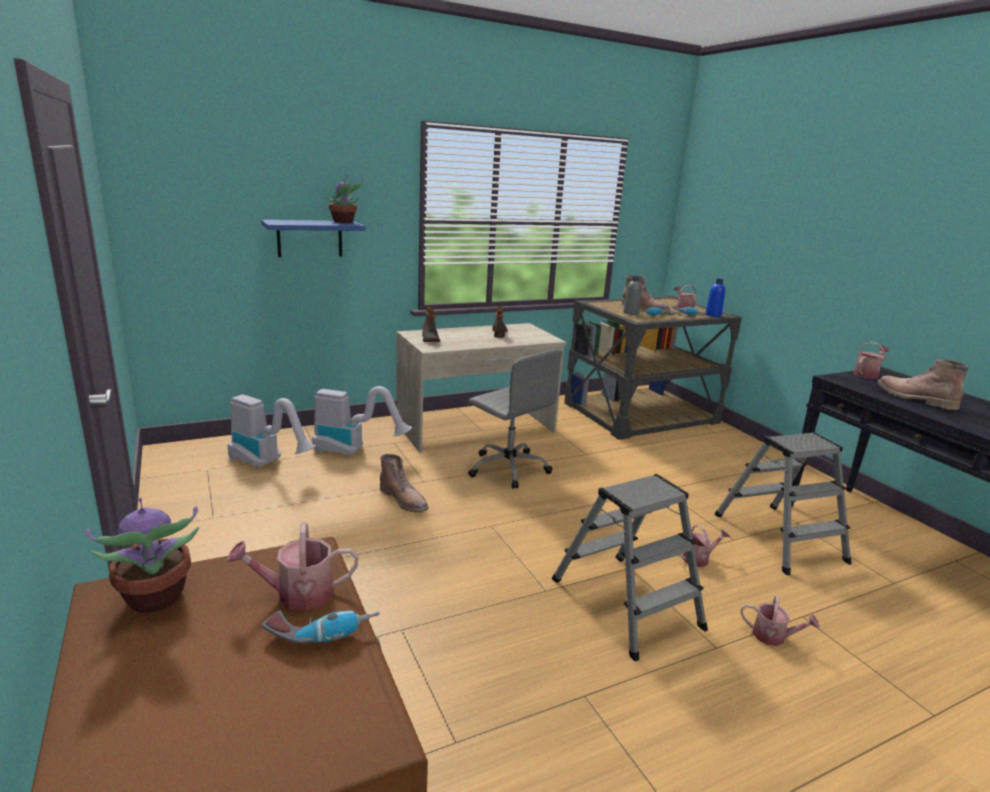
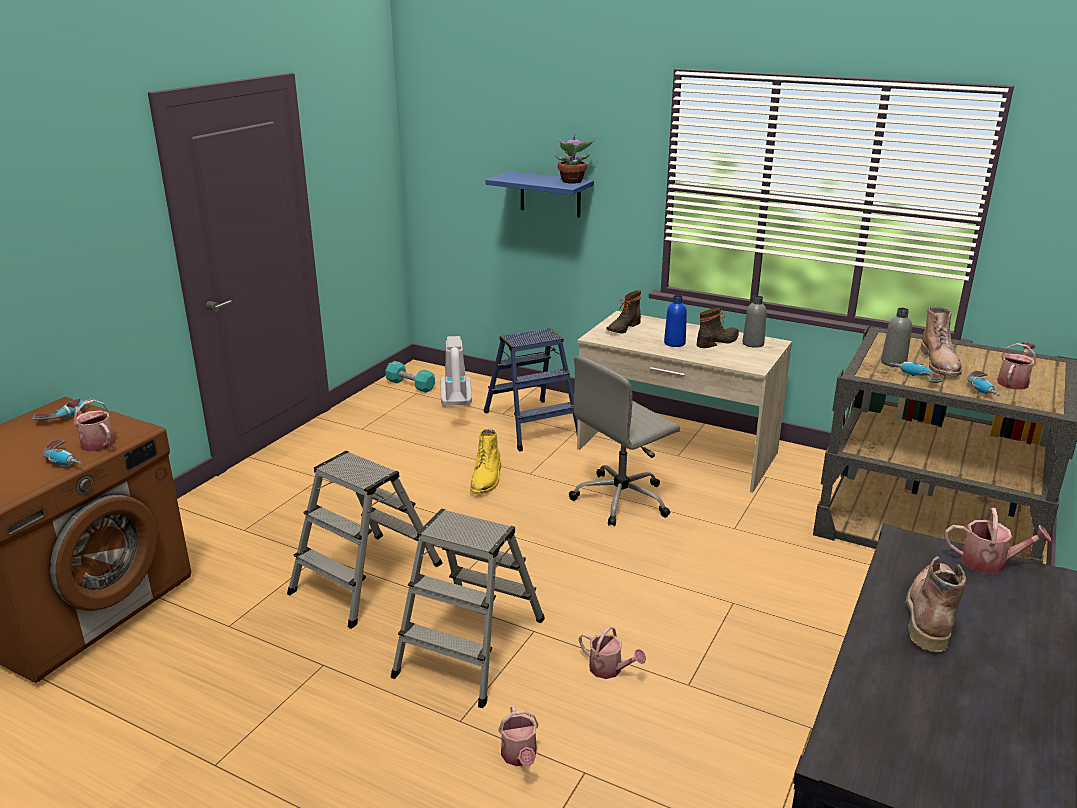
camera: 55 degrees right, 5 degrees up
(155, 599) = (65, 416): potted plant -> power drill
(187, 465) = (410, 385): none -> turquoise dumbbell
(355, 451) = (531, 424): vacuum cleaner -> blue step ladder
(404, 500) = (486, 479): brown boot -> yellow boot
(508, 468) = (622, 499): grey office chair -> grey office chair turned 45 degrees clockwise
(518, 329) = (753, 344): none -> grey bottle
(713, 315) = (1031, 404): blue bottle -> blue bottle (674, 343)
(779, 537) = (747, 720): grey step ladder -> grey step ladder (366, 578)

